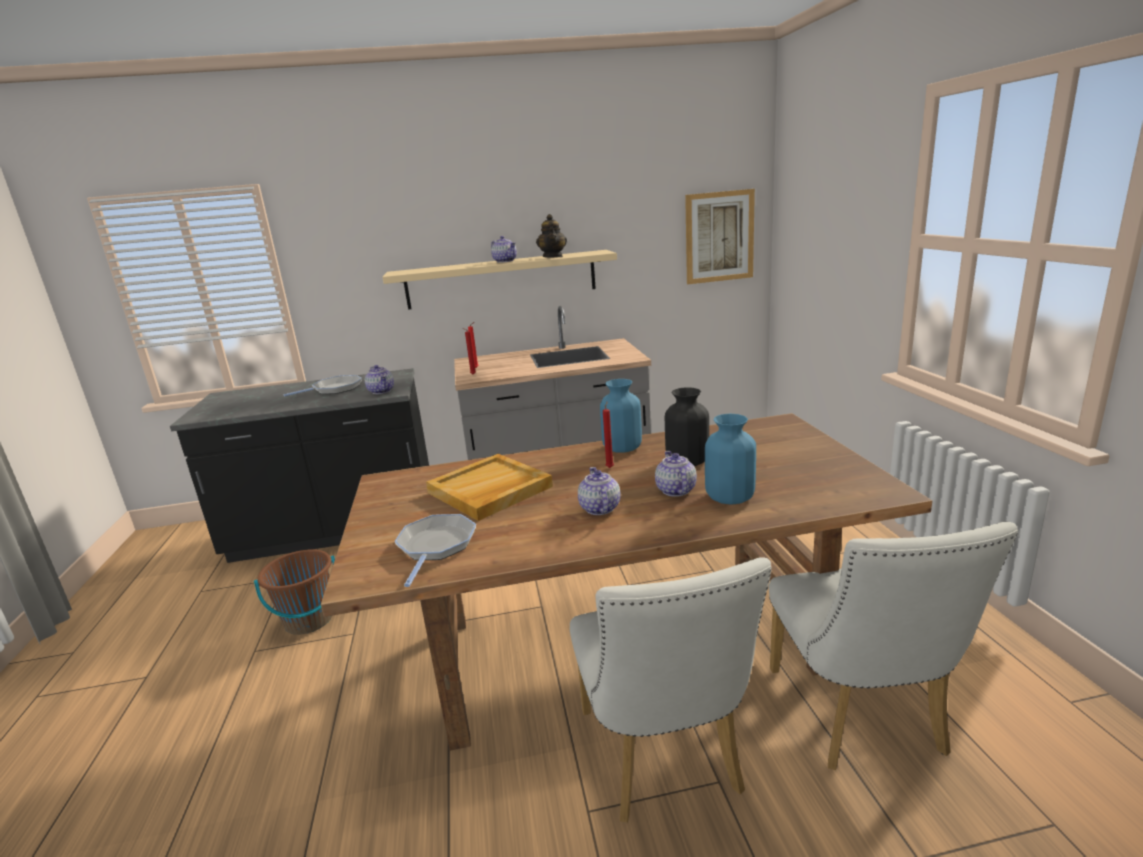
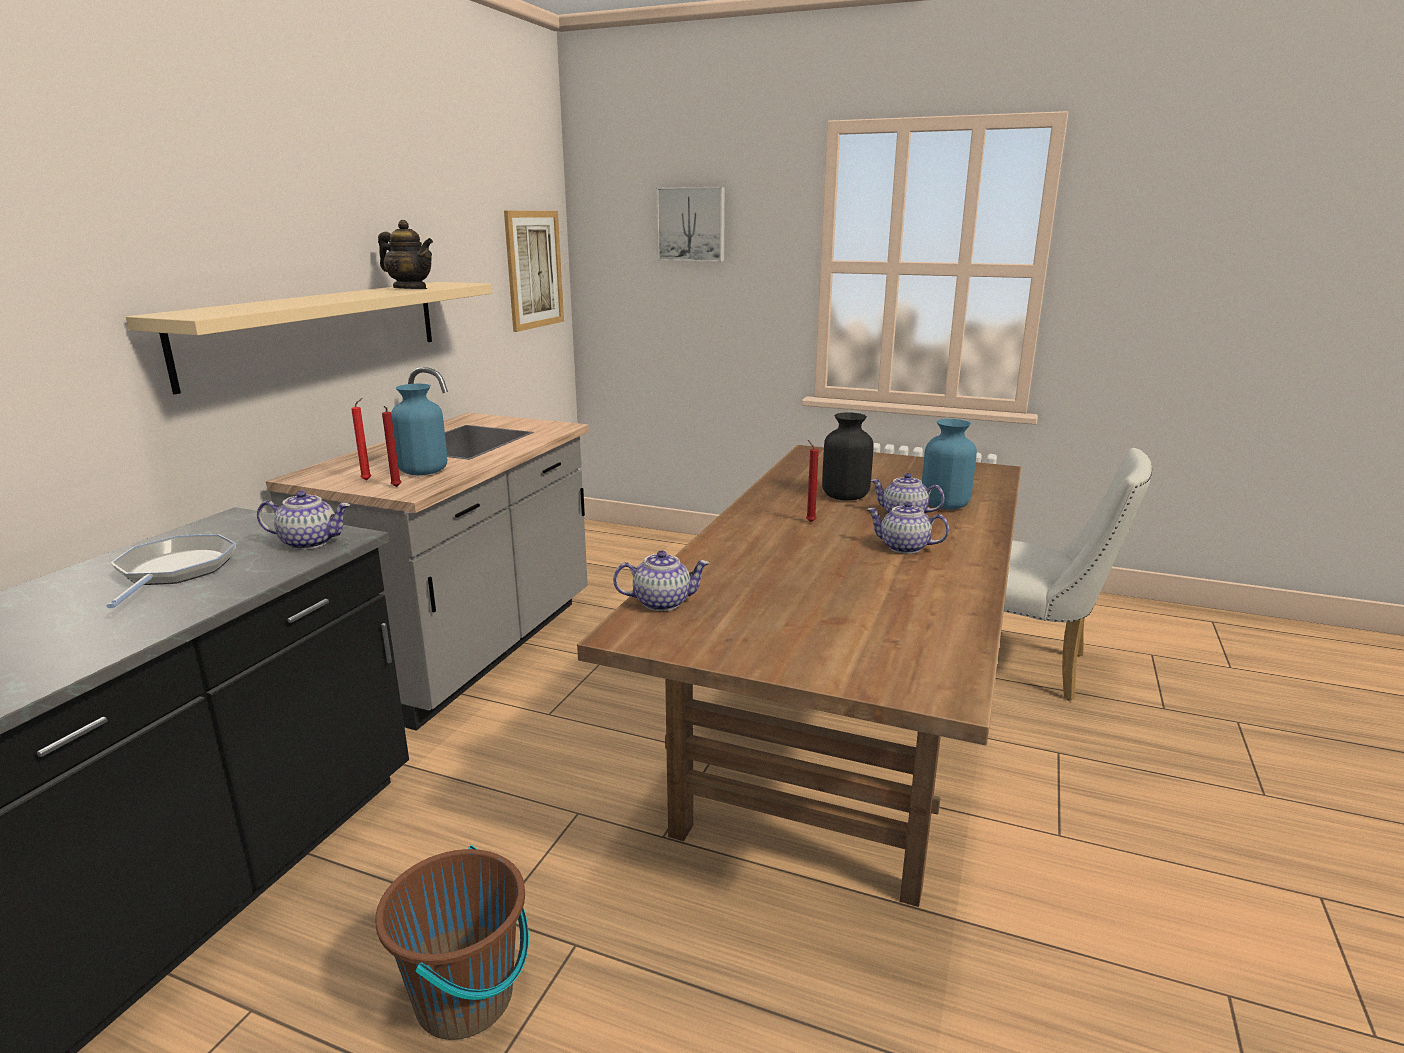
camera: 60 degrees left, 0 degrees up
(436, 546) = (902, 634): frying pan -> none
(489, 490) = (780, 580): beige tray -> none
(505, 261) = (347, 295): teapot -> teapot (662, 602)
(622, 448) = (766, 506): blue vase -> blue vase (423, 471)
(663, 760) = (1019, 769): white chair -> none
(833, 197) = (691, 224): none -> picture

